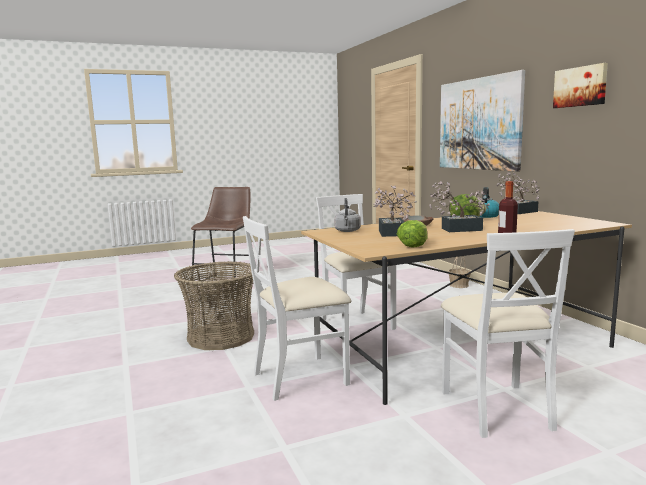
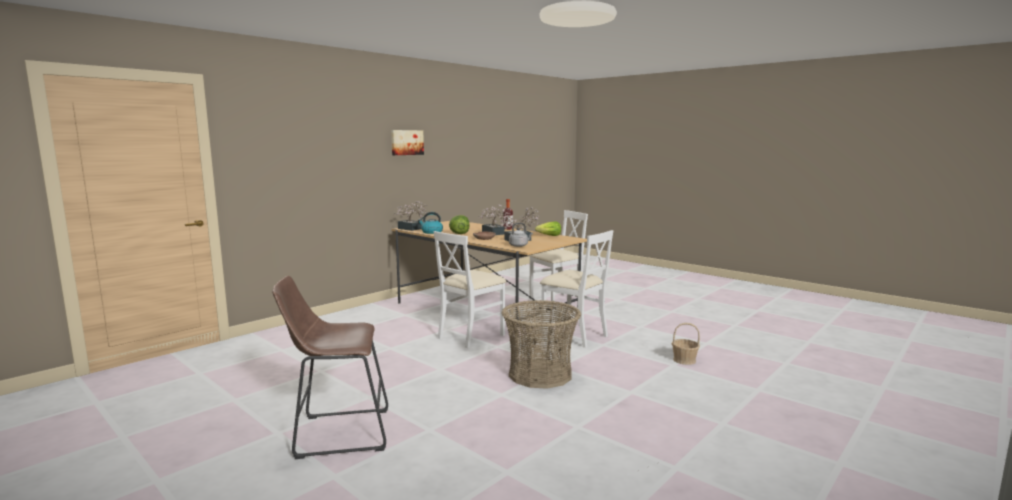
camera: 115 degrees left, 0 degrees up
(459, 285) = (341, 317): basket -> basket (684, 360)
(479, 124) = (317, 165): picture -> none

